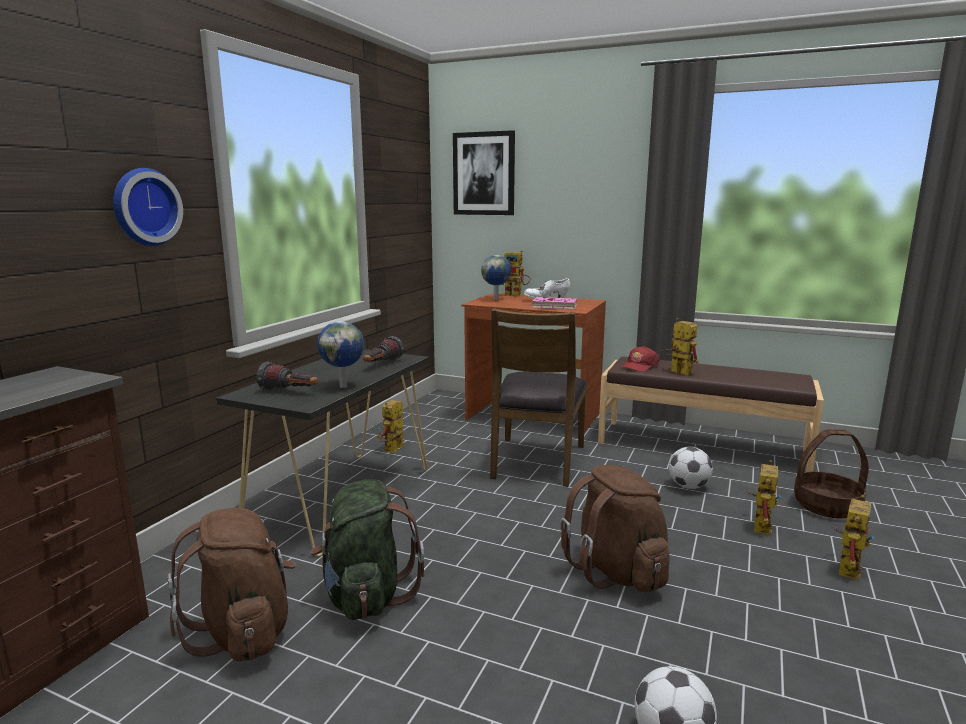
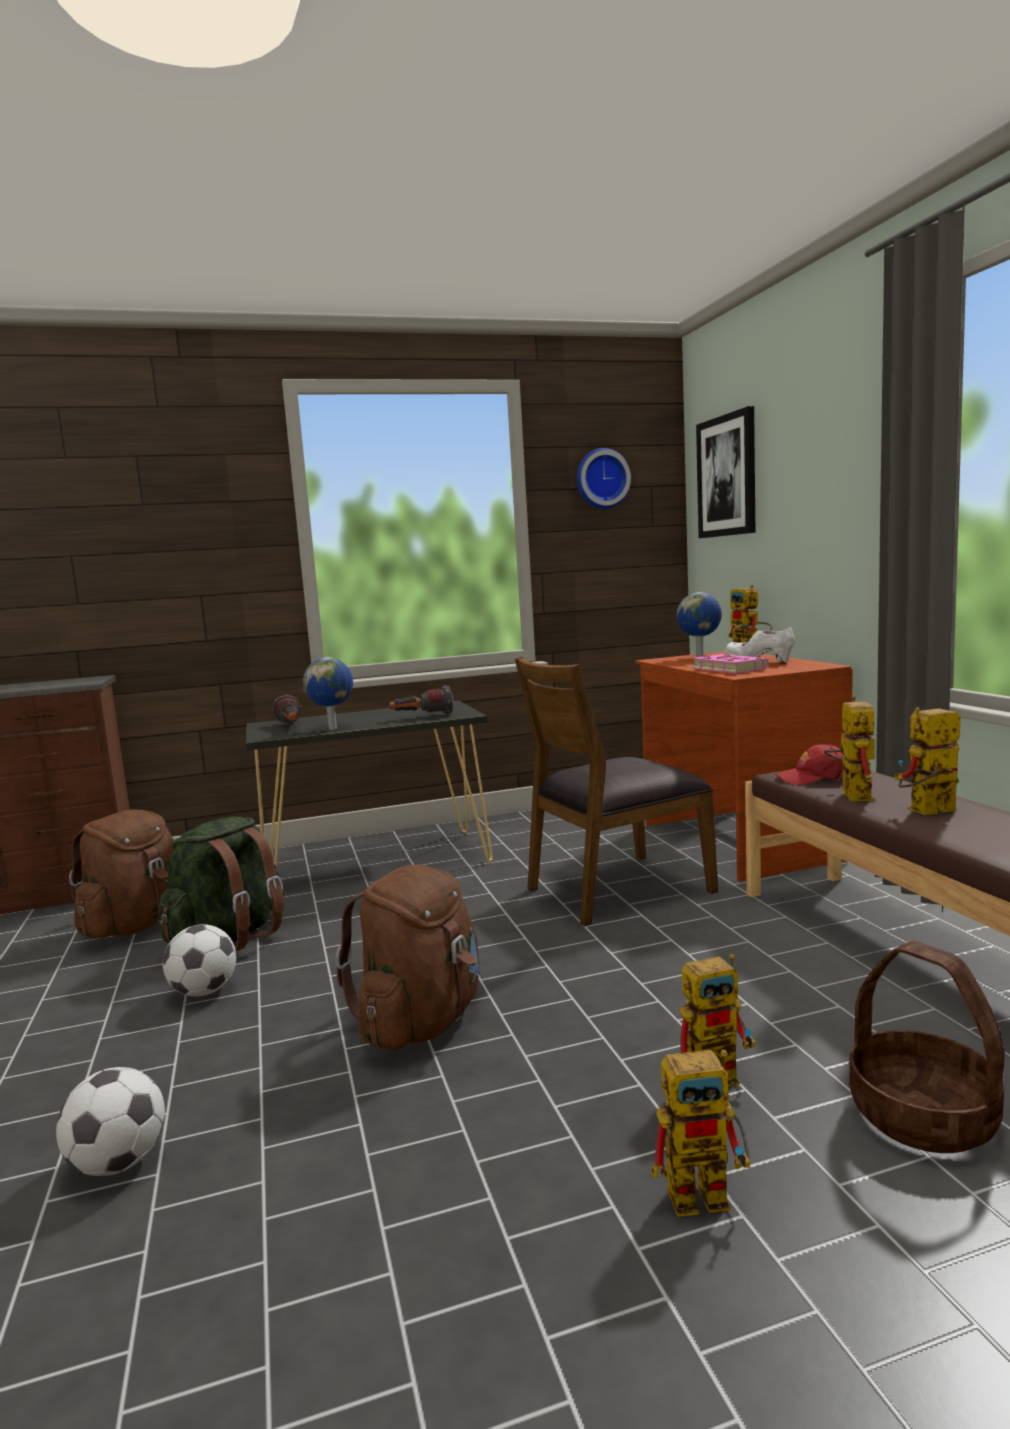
camera: 50 degrees right, 5 degrees down
(144, 207) = (209, 547): wall clock -> wall clock (601, 479)
(392, 451) = (504, 835): toy robot -> toy robot (926, 812)
(688, 486) = (740, 987): football -> football (204, 992)

